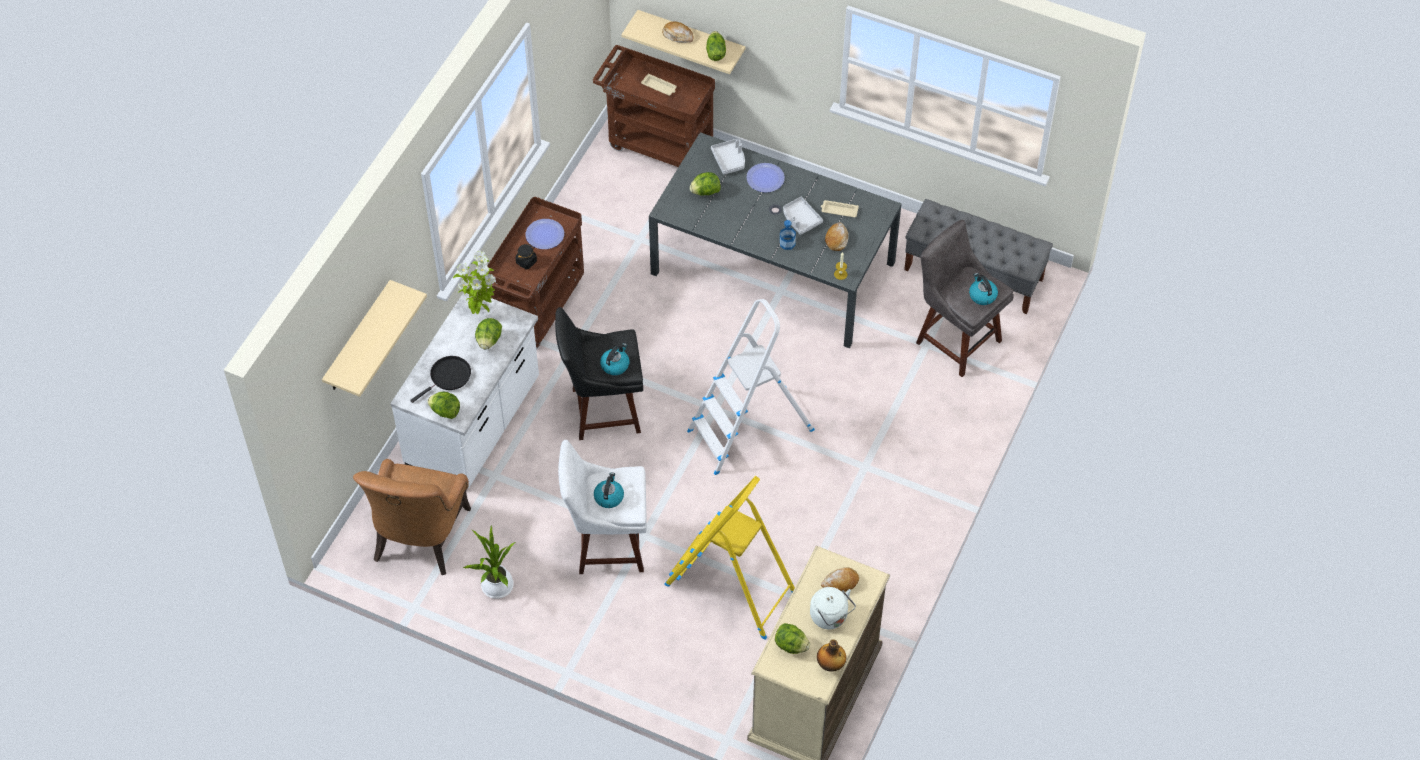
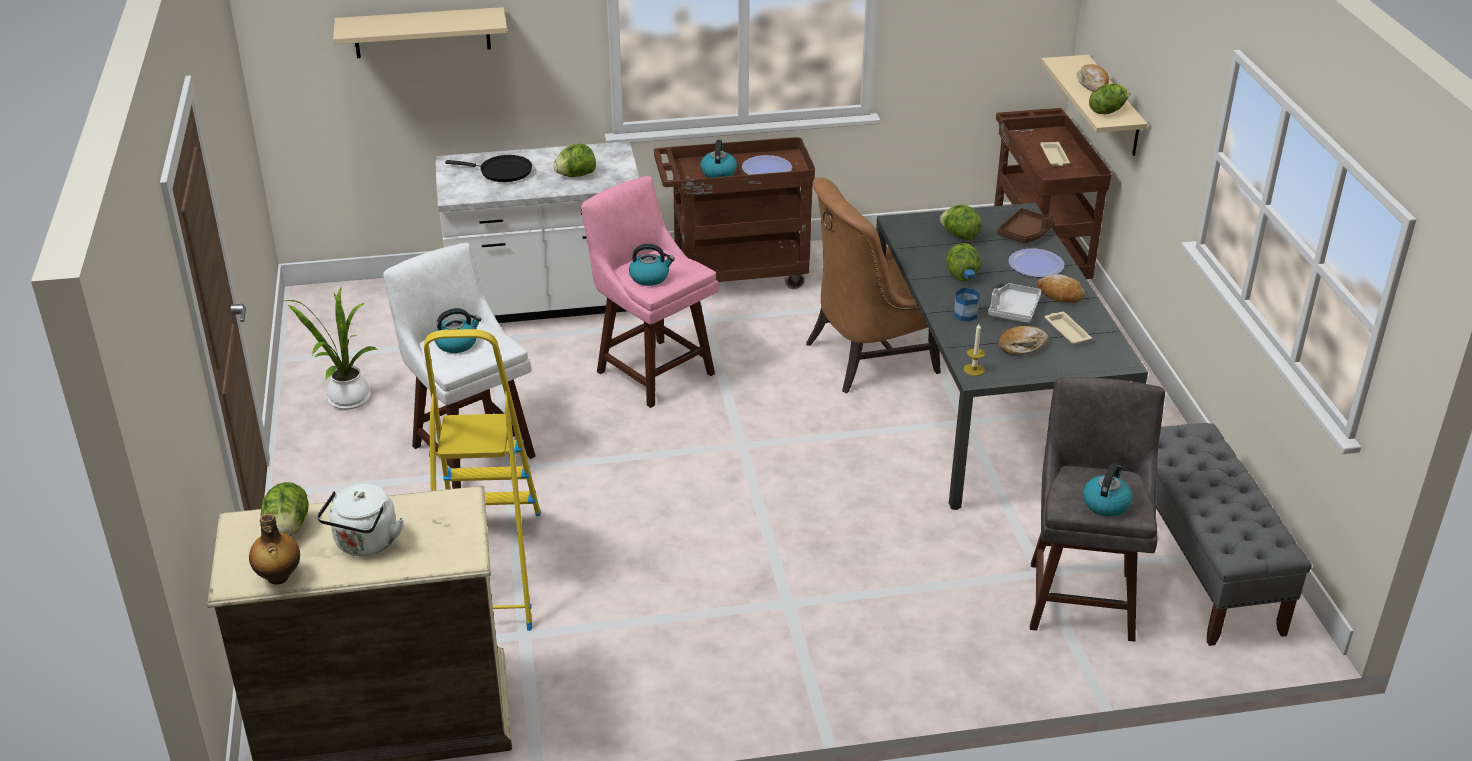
camera: 55 degrees right, 20 degrees down
(420, 535) = (375, 327): brown chair -> brown chair (869, 357)
(445, 411) = (455, 186): lettuce -> lettuce (961, 275)
(480, 309) = (611, 157): potted plant -> none
(526, 262) = (718, 172): black jar -> kettle
(602, 410) = (652, 370): black stool -> pink stool
(729, 160) = (1025, 233): grey tray -> brown tray
(750, 430) = (739, 484): white step ladder -> none
(840, 582) = (434, 529): bread -> bread (1059, 295)

